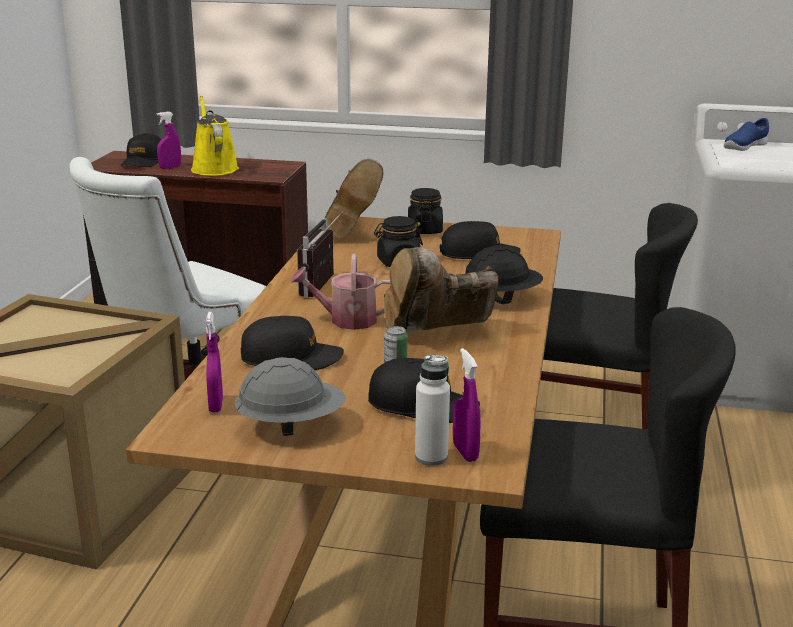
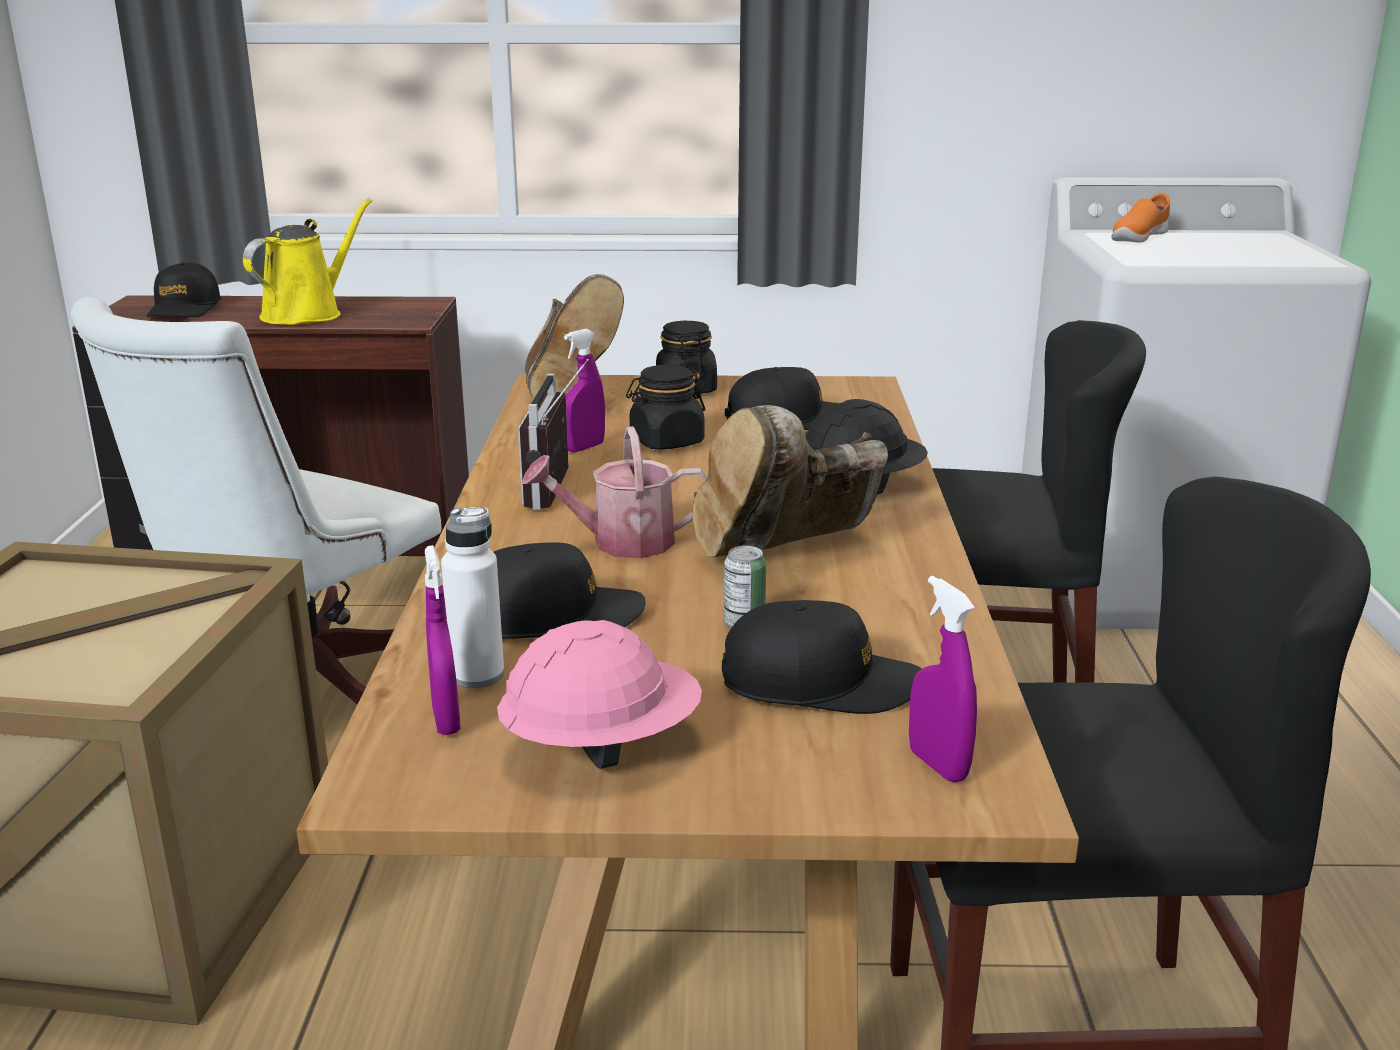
camera: 10 degrees left, 0 degrees up
(170, 167) = (233, 316): purple spray bottle -> purple spray bottle (584, 447)
(214, 168) = (307, 313): yellow watering can -> yellow watering can turned 60 degrees clockwise
(291, 425) = (601, 745): grey hard hat -> pink hard hat
(431, 457) = (882, 781): white bottle -> white bottle (477, 675)
(744, 148) = (1138, 239): blue shoe -> orange shoe

